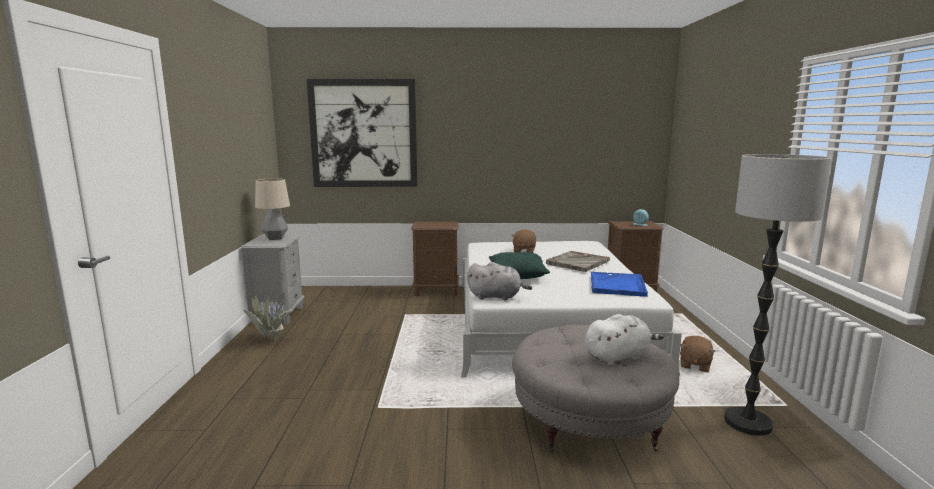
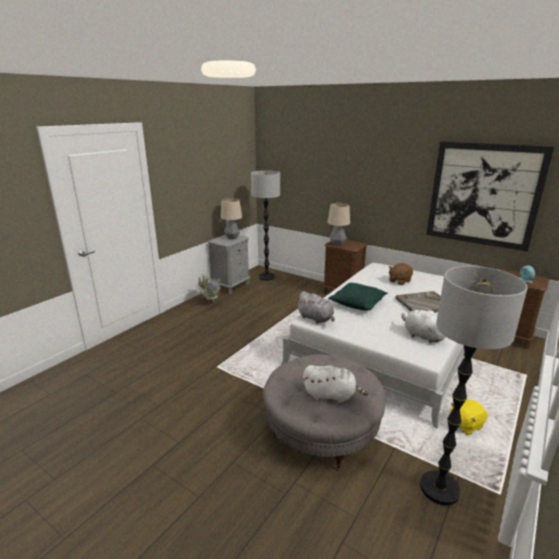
camera: 35 degrees right, 10 degrees up
(319, 295) = (267, 277): none -> floor lamp
(364, 134) = (307, 167): picture -> picture (483, 195)
(427, 226) = (337, 244): none -> table lamp
(617, 285) = (422, 336): blue tray -> white plush toy
(694, 365) = (465, 425): brown plush toy -> yellow plush toy

